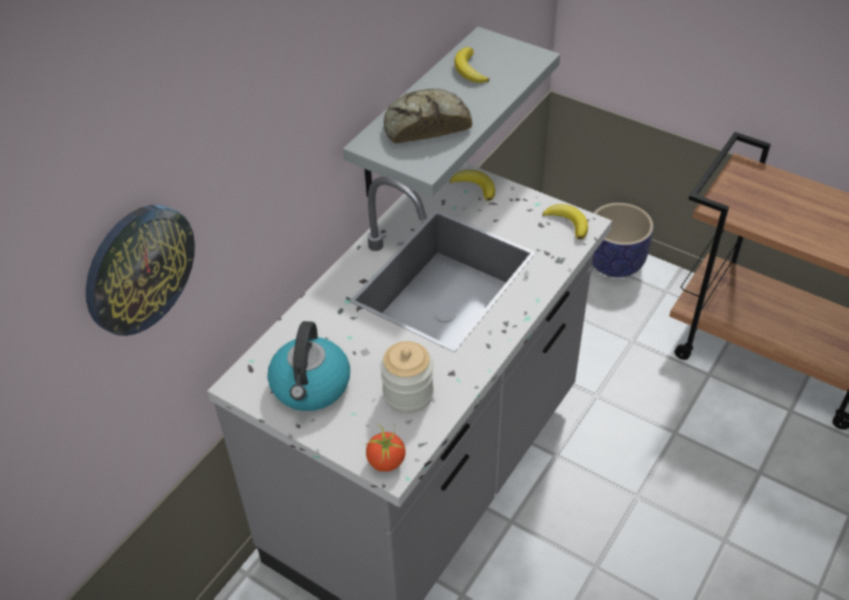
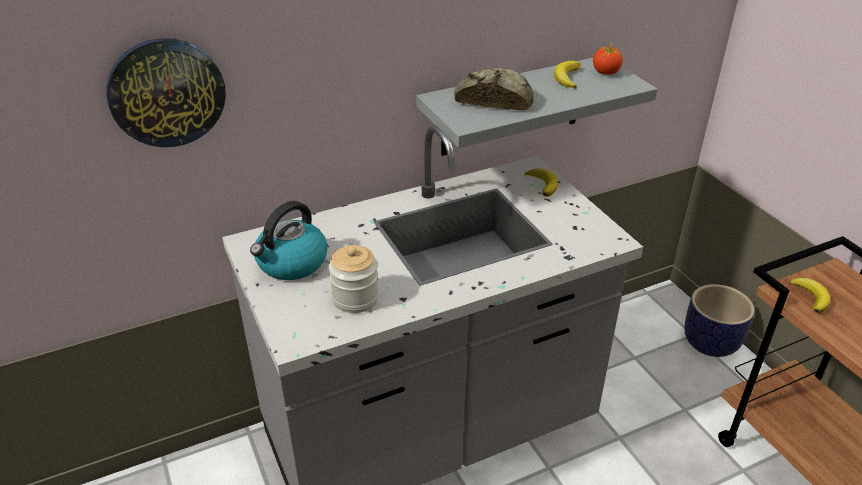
camera: 30 degrees right, 10 degrees down
(386, 461) = (294, 336): tomato -> tomato (606, 72)
(568, 223) = (600, 234): banana -> banana (811, 297)

